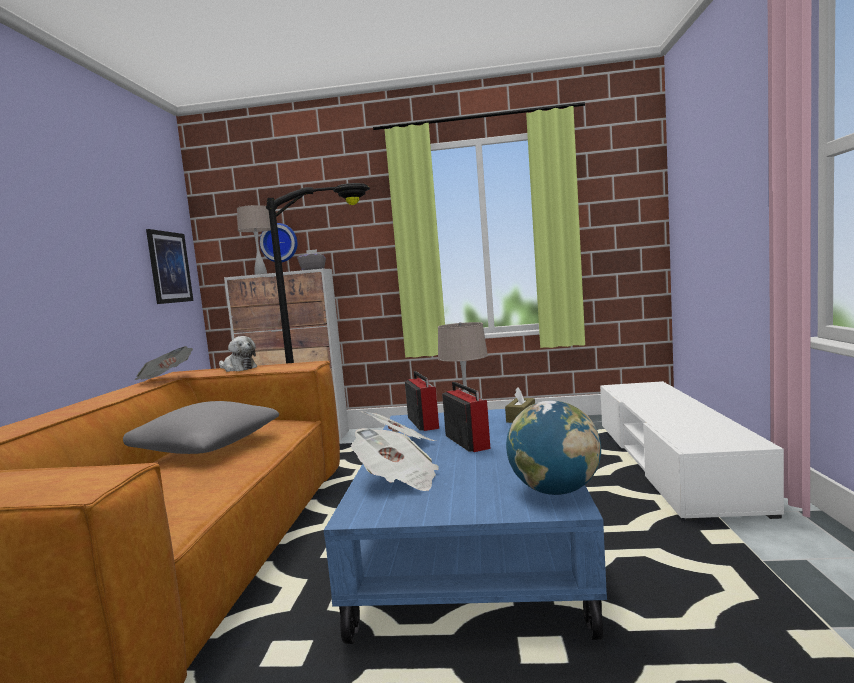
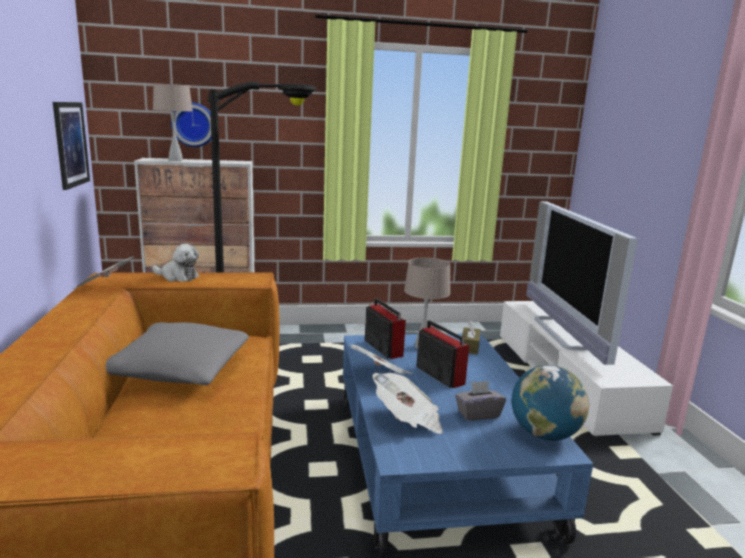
camera: 15 degrees left, 10 degrees up
(313, 269) = (235, 161): grey tissue box -> grey tissue box (478, 414)
(658, 407) = (564, 333): none -> television

